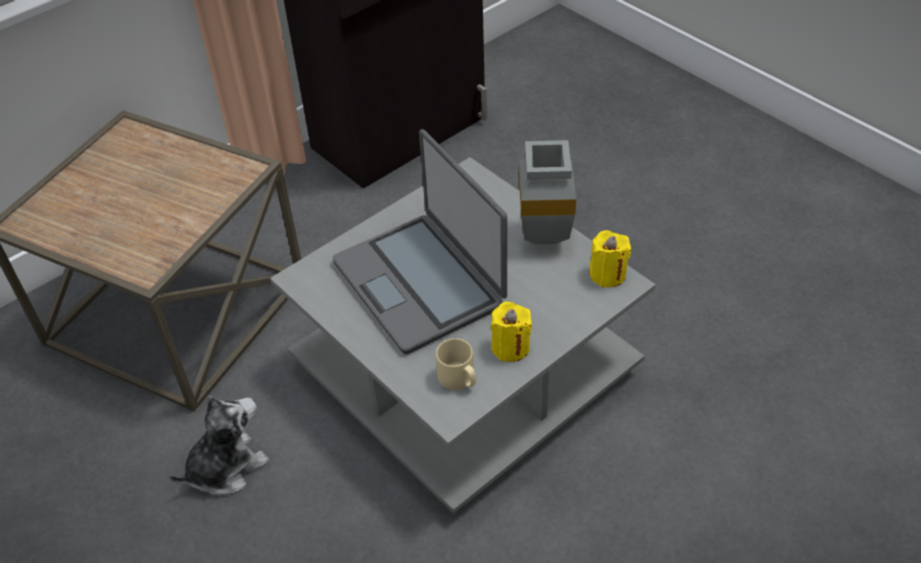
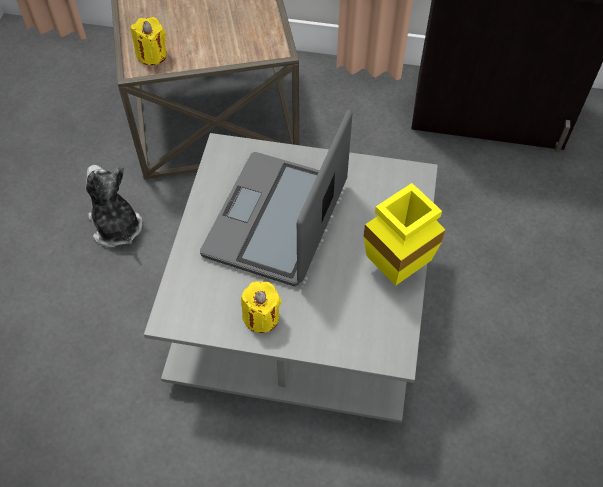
camera: 50 degrees right, 10 degrees up
(226, 467) = (116, 227): plush toy -> plush toy turned 135 degrees counterclockwise
(459, 379) = (204, 304): beige mug -> none
(542, 234) = (397, 265): grey vase -> yellow vase
(607, 274) = (393, 337): yellow candle -> yellow candle (152, 55)

